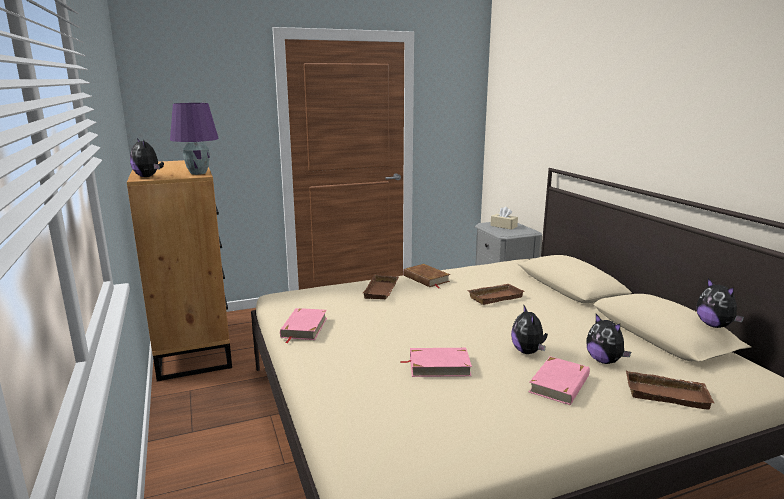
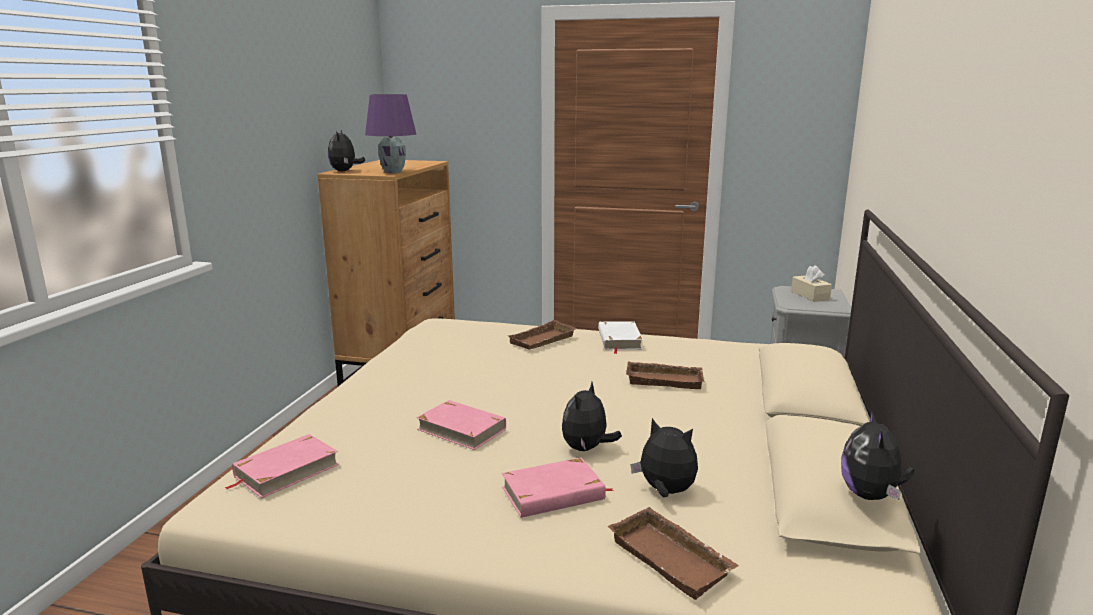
camera: 35 degrees right, 0 degrees up
(304, 327) = (404, 355): pink book -> pink book (286, 470)
(426, 278) = (619, 340): brown book -> white book
(604, 361) = (665, 492): plush toy -> plush toy turned 120 degrees clockwise

